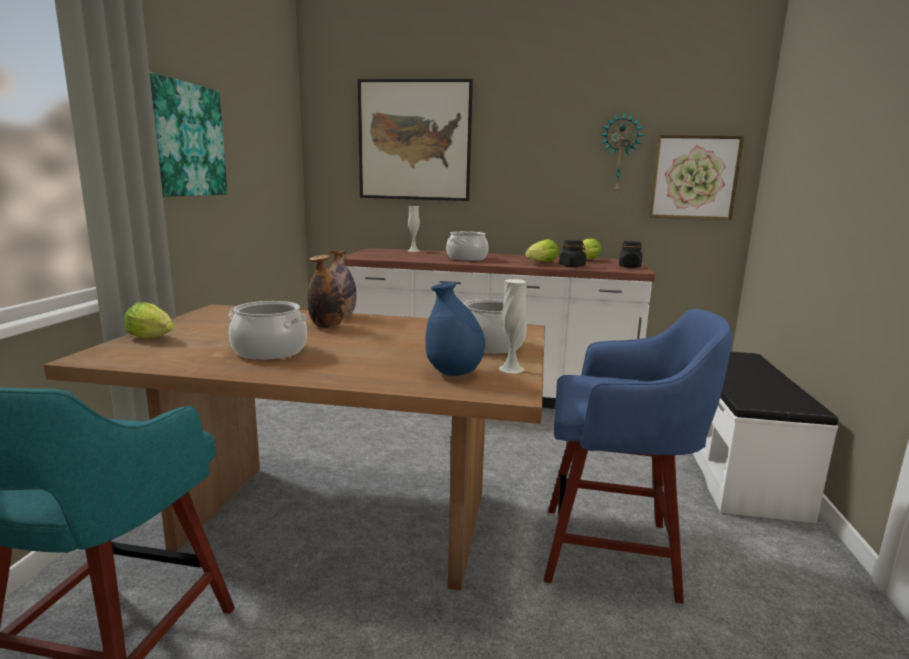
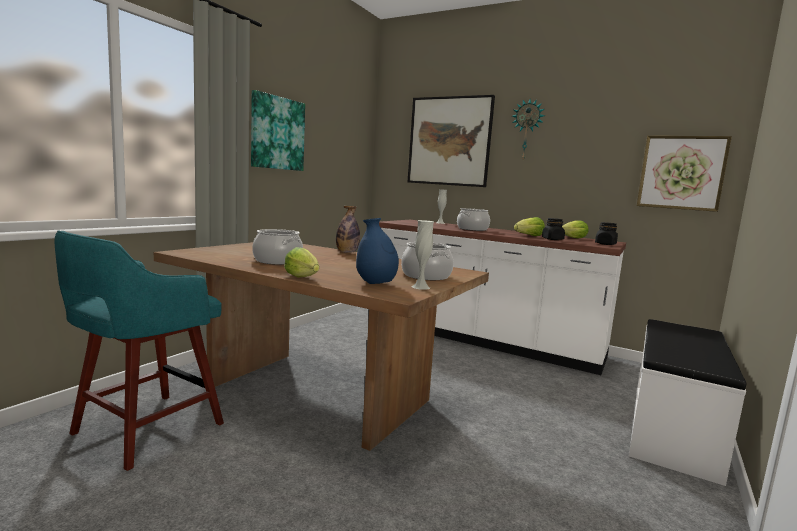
camera: 20 degrees right, 5 degrees down
(153, 338) = (222, 249): lettuce -> lettuce (303, 278)
(327, 326) = (331, 255): bottle -> none
(614, 552) = (506, 458): blue stool -> none
(619, 153) = (612, 151): wall clock -> wall clock (527, 130)

